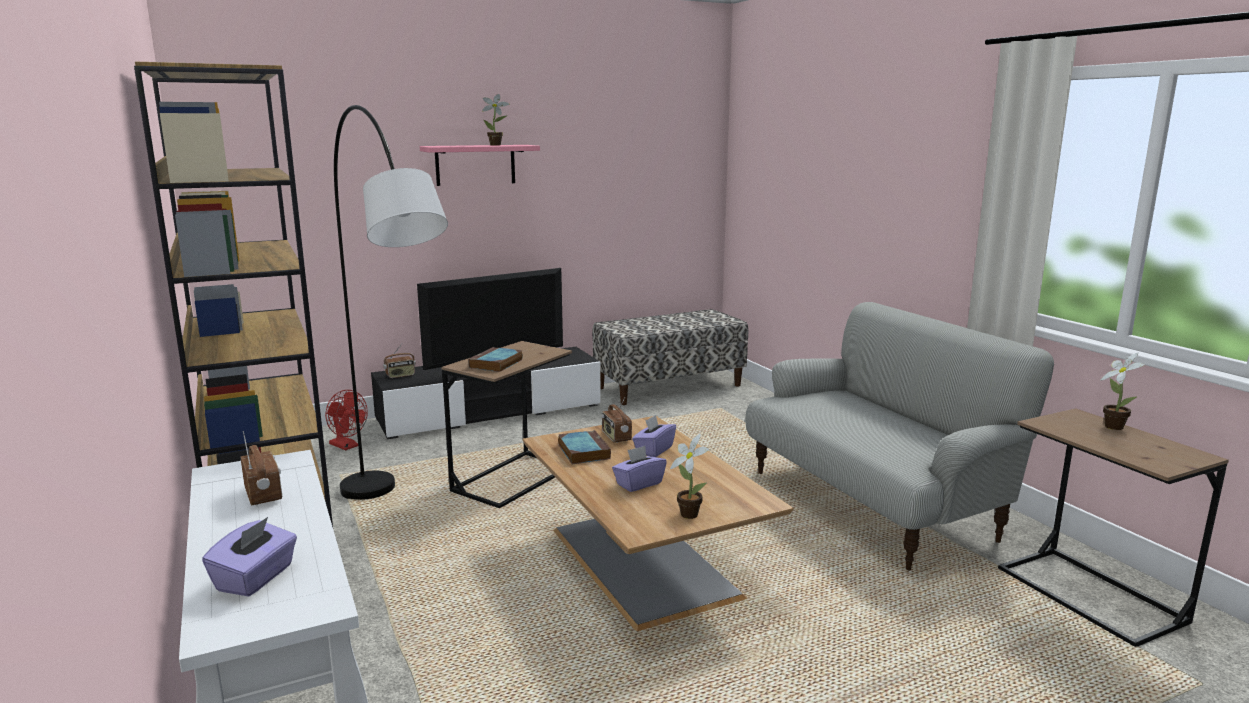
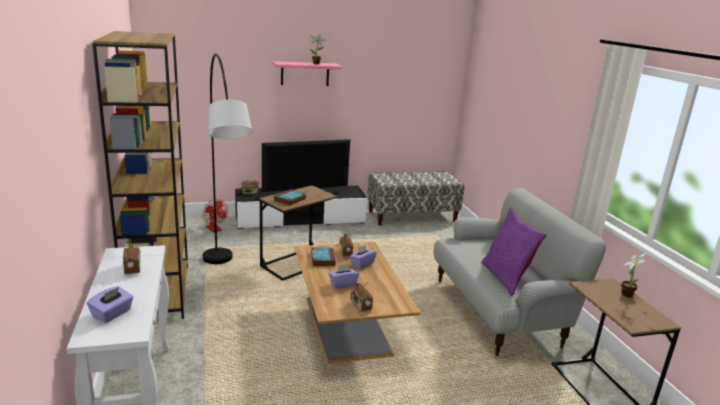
camera: 10 degrees right, 5 degrees up
(688, 513) = (360, 306): potted plant -> radio
(893, 440) = (506, 278): none -> purple pillow

